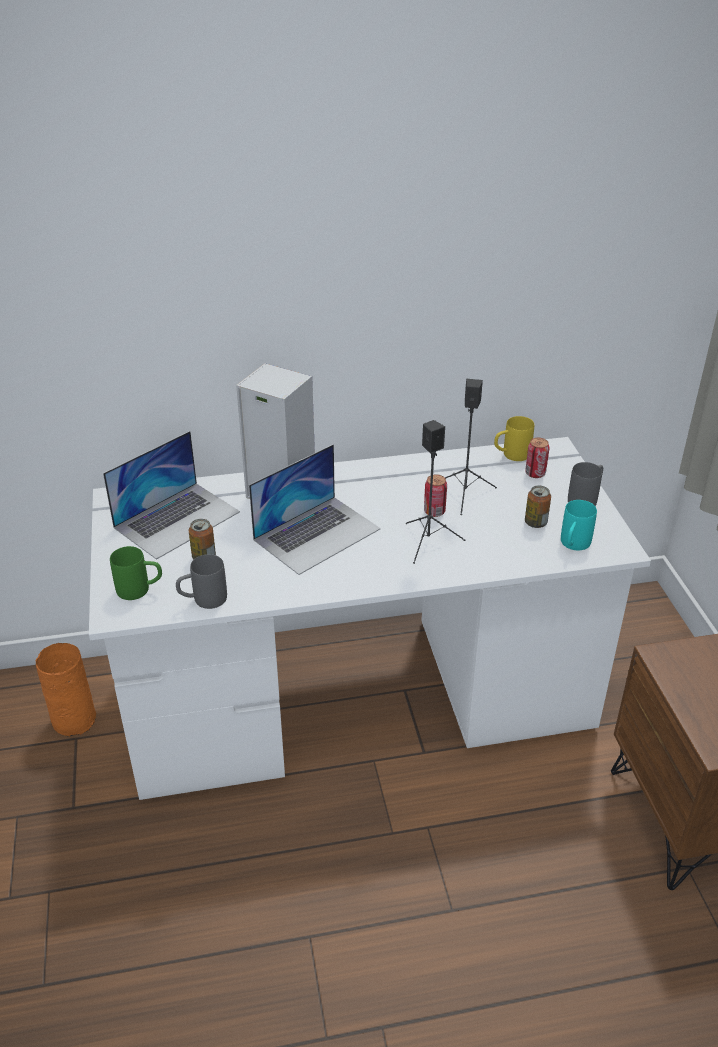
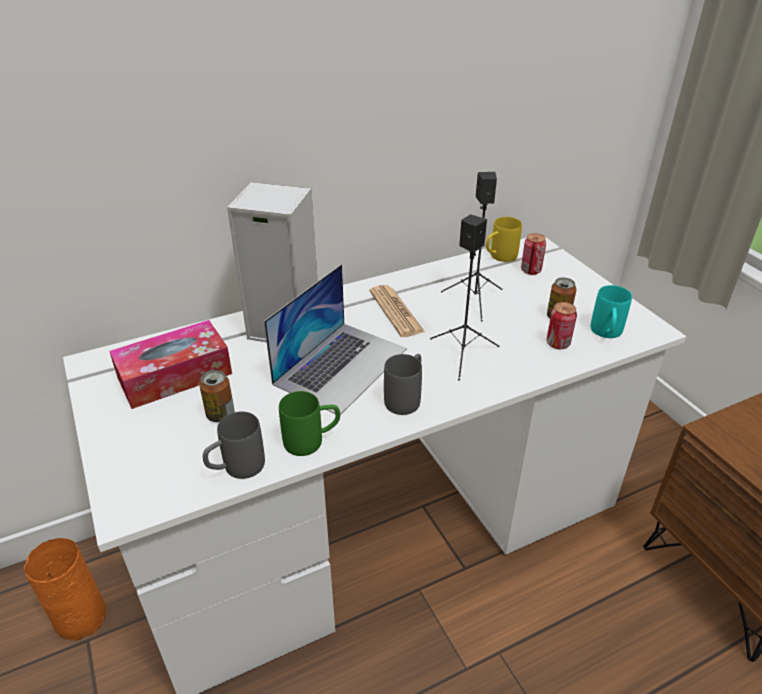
camera: 15 degrees left, 0 degrees up
(140, 590) = (153, 470): green mug -> green mug (312, 441)
(177, 519) = (175, 376): laptop -> tissue box
(386, 493) = (396, 311): none -> newspaper
(434, 511) = (453, 322): can -> can (558, 343)
(586, 499) = (591, 287): grey mug -> grey mug (406, 397)

